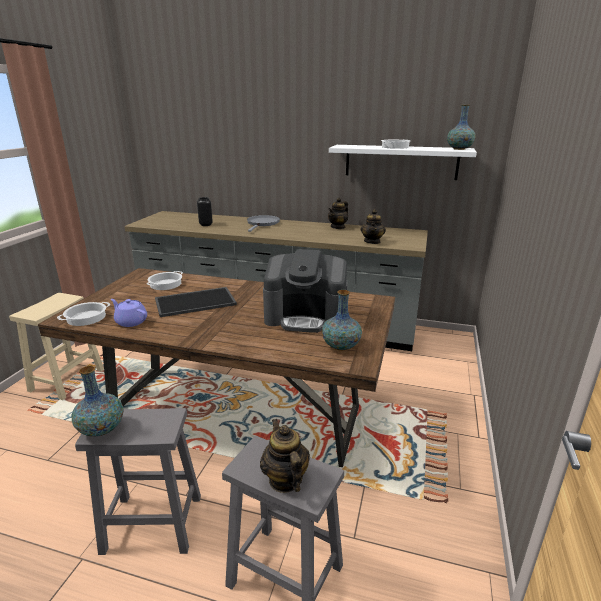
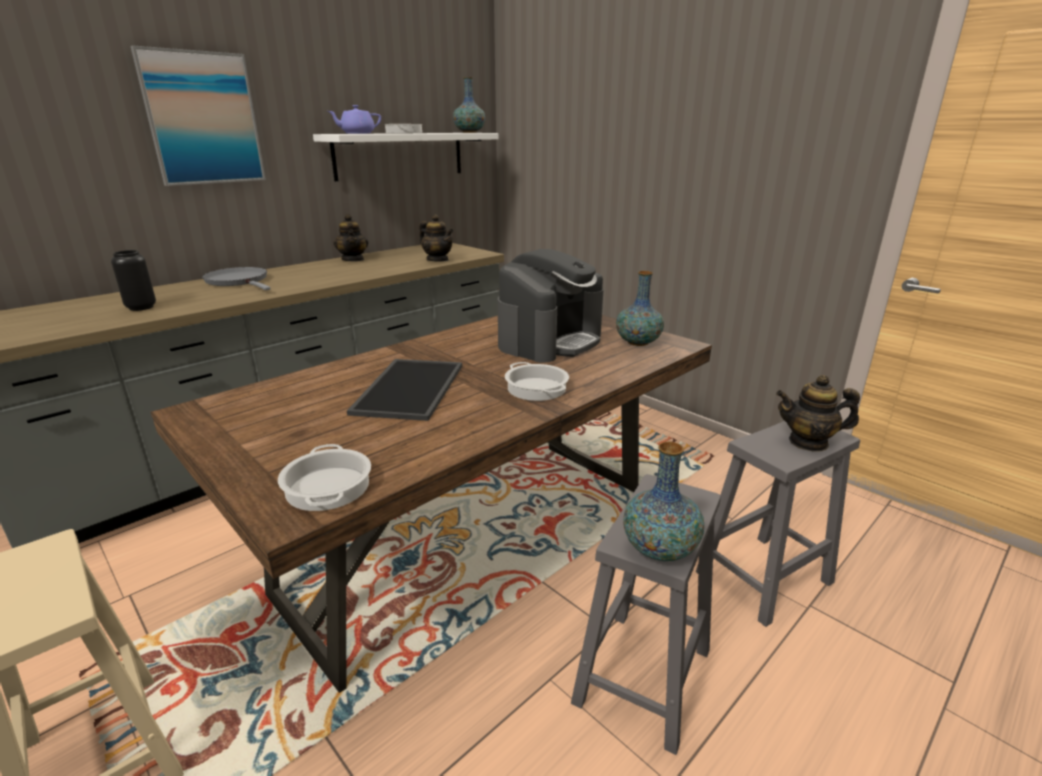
camera: 60 degrees left, 0 degrees up
(131, 321) = (412, 445): purple teapot -> purple teapot (357, 133)
(165, 284) = (294, 399): cooking pot -> cooking pot (537, 388)
(275, 134) = (203, 119): none -> picture

